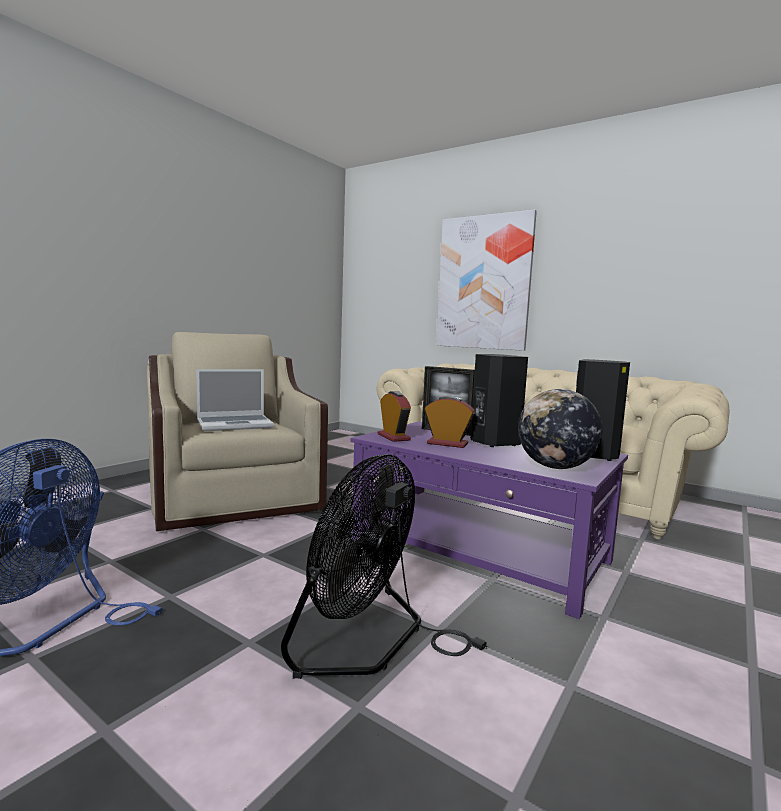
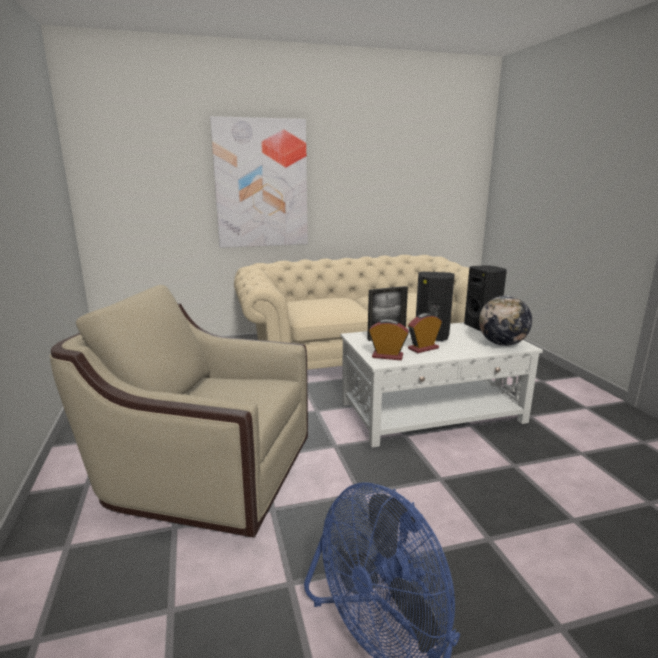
camera: 50 degrees left, 10 degrees up
(235, 424) = (237, 396): laptop -> none
(381, 636) = (511, 486): black fan -> none
(479, 550) = (432, 412): purple coffee table -> white coffee table

